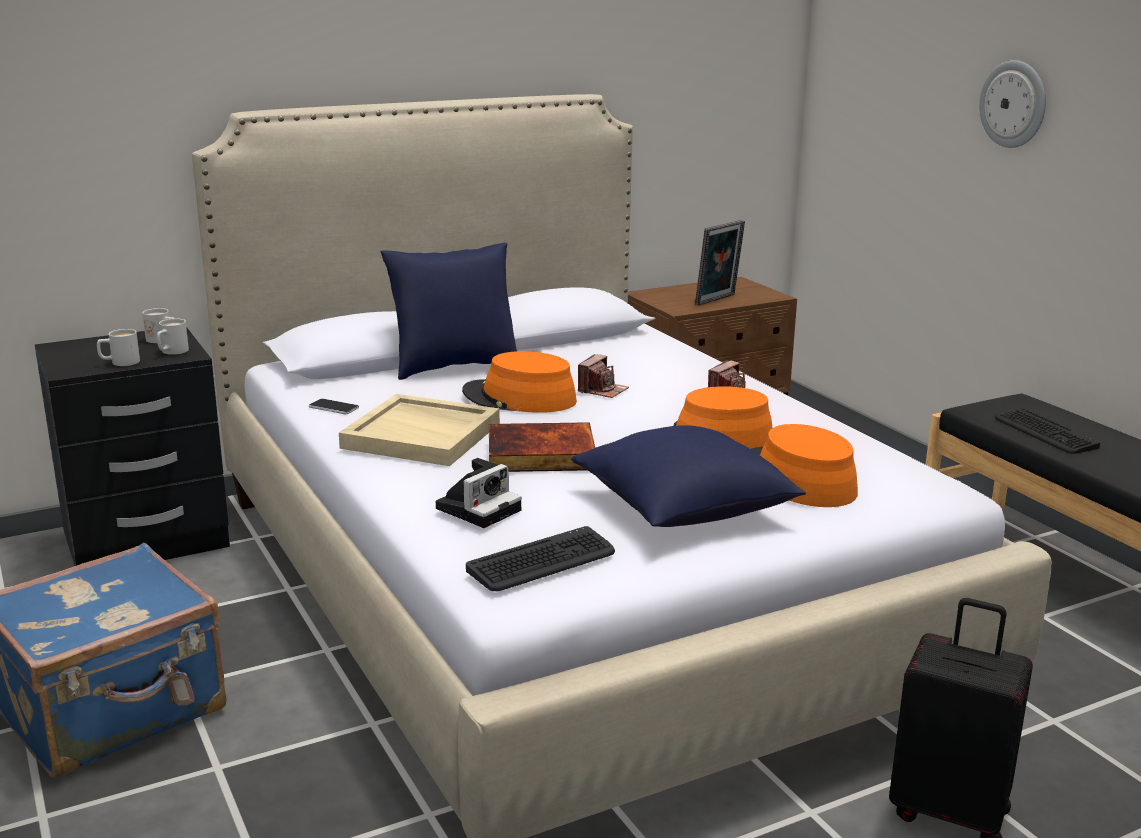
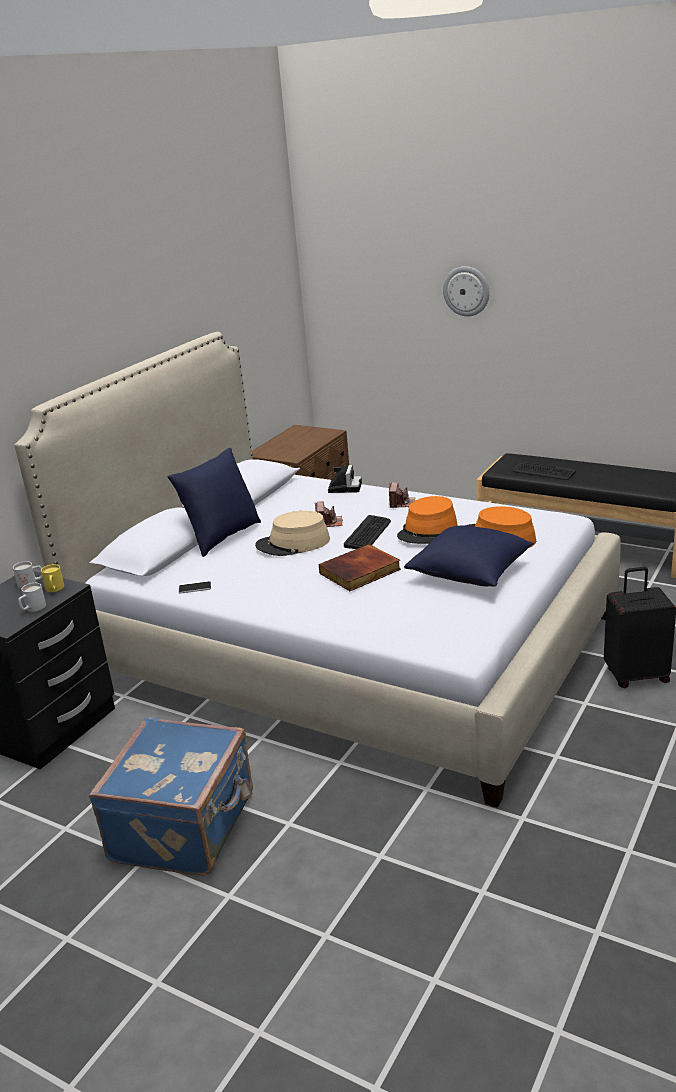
camera: 30 degrees left, 5 degrees up
(171, 352) = (54, 589): white mug -> yellow mug
(423, 435) = (277, 585): beige tray -> none
(479, 508) = (378, 612): camera -> camera (344, 487)
(519, 398) = (293, 543): orange hat -> beige hat
(542, 561) = (451, 626): keyboard -> keyboard (368, 533)
(717, 300) = (306, 444): picture frame -> none

